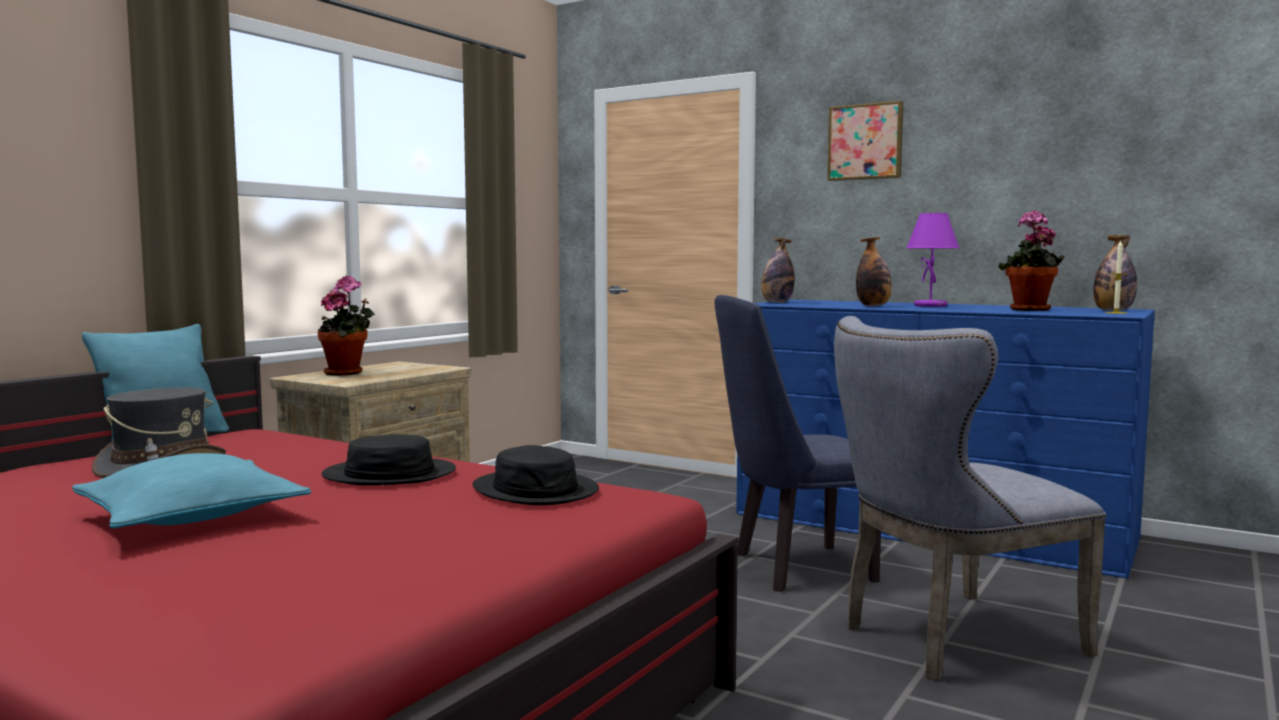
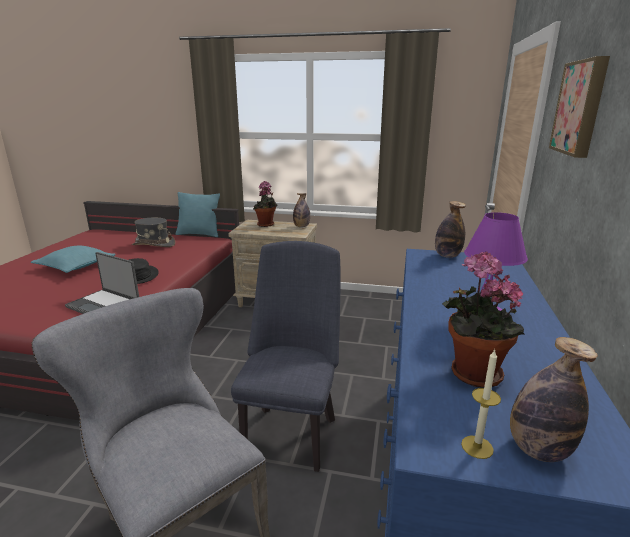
camera: 70 degrees right, 15 degrees up
(535, 490) = (104, 305): black hat -> laptop
(792, 568) = (291, 430): blue chair -> blue chair turned 45 degrees clockwise
(873, 306) = (445, 290): bottle -> bottle (301, 226)

